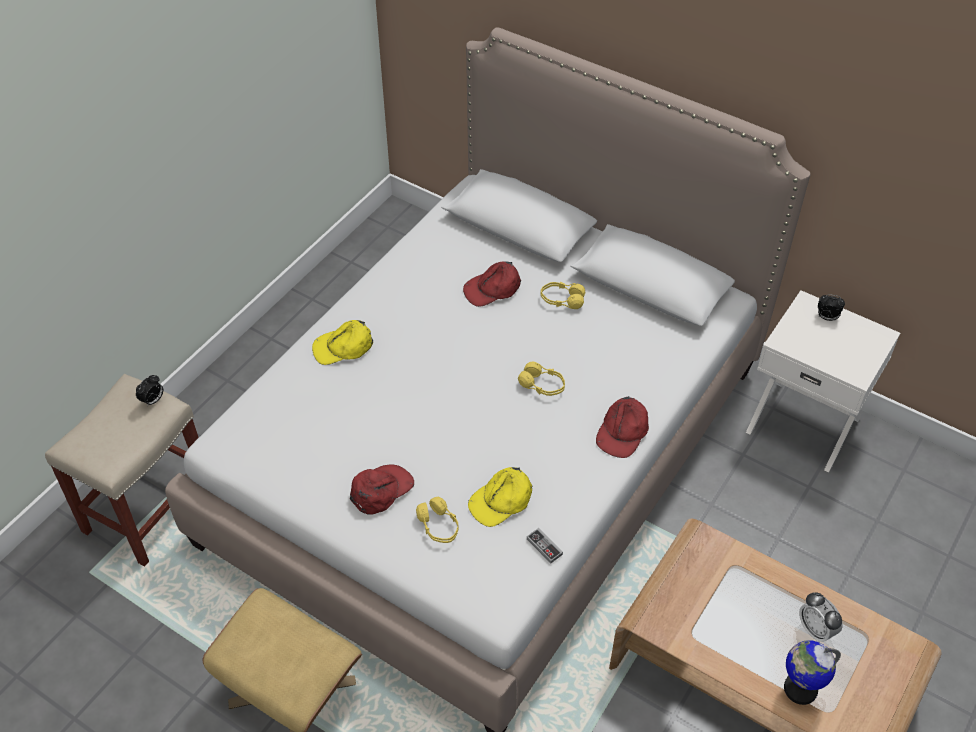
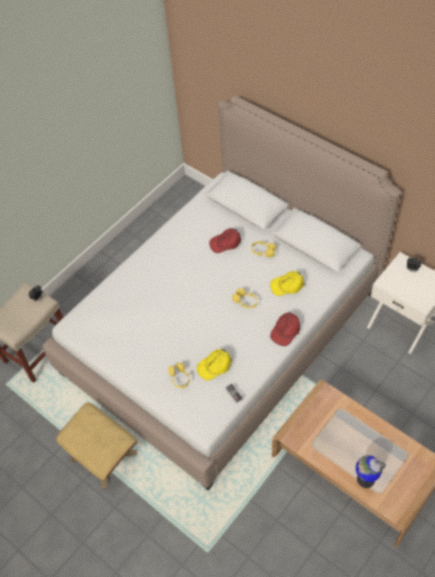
camera: 10 degrees right, 5 degrees up
(343, 347) = (140, 273): yellow cap -> yellow cap (287, 285)
(381, 490) = (152, 356): red cap -> none
(815, 630) = (379, 447): alarm clock -> none

